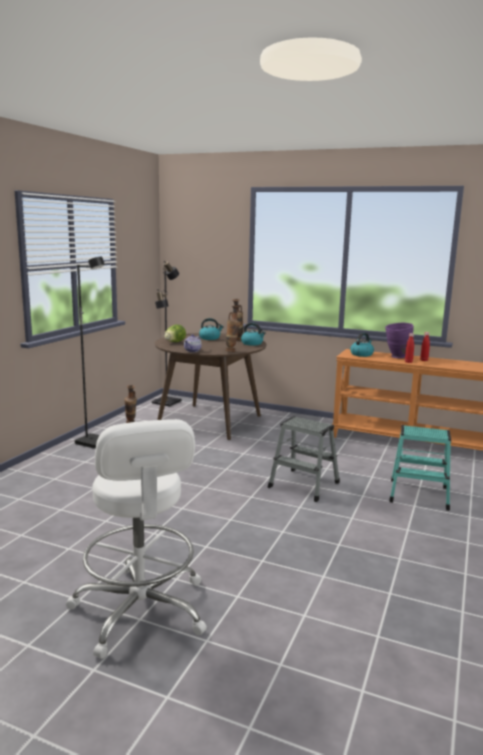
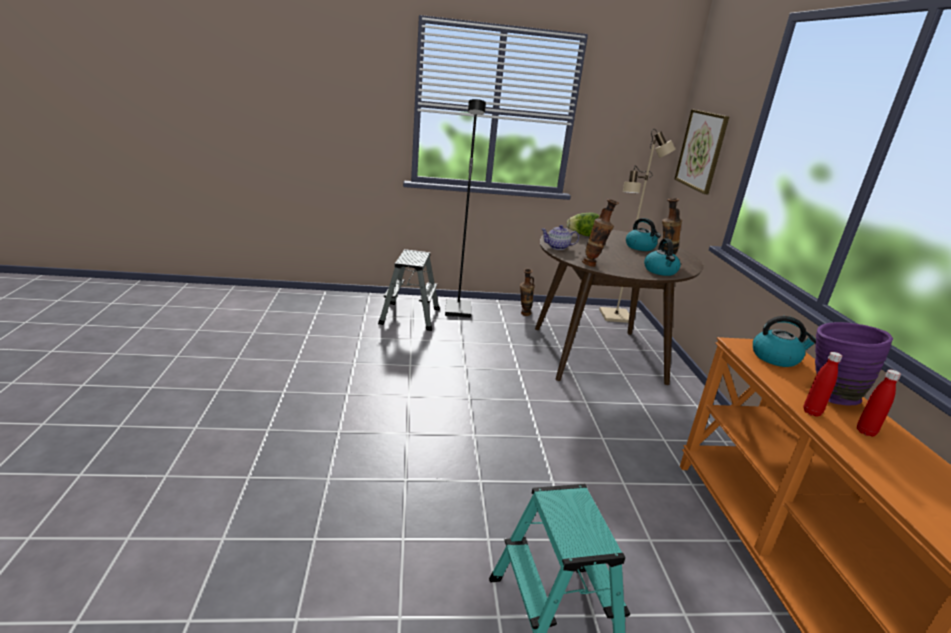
camera: 60 degrees right, 10 degrees up
(141, 611) = (132, 423): white stool -> none
(166, 402) = (615, 316): black floor lamp -> beige floor lamp
(195, 270) = (701, 150): none -> picture
(304, 484) = (477, 470): grey step ladder -> grey step ladder (410, 316)

